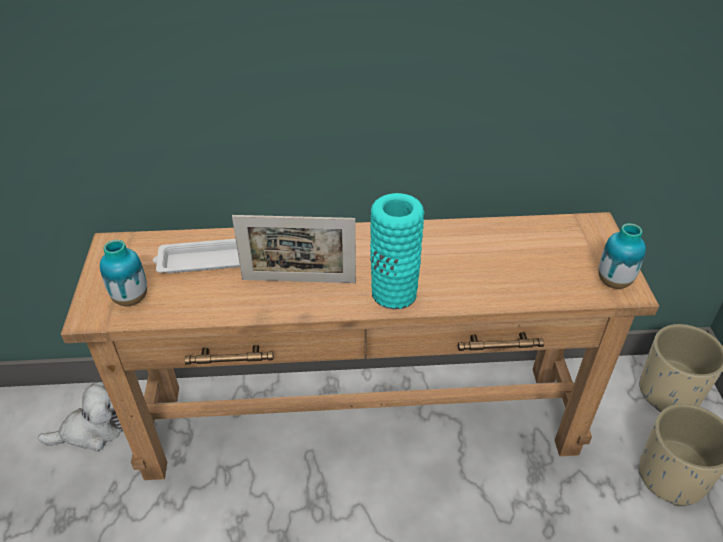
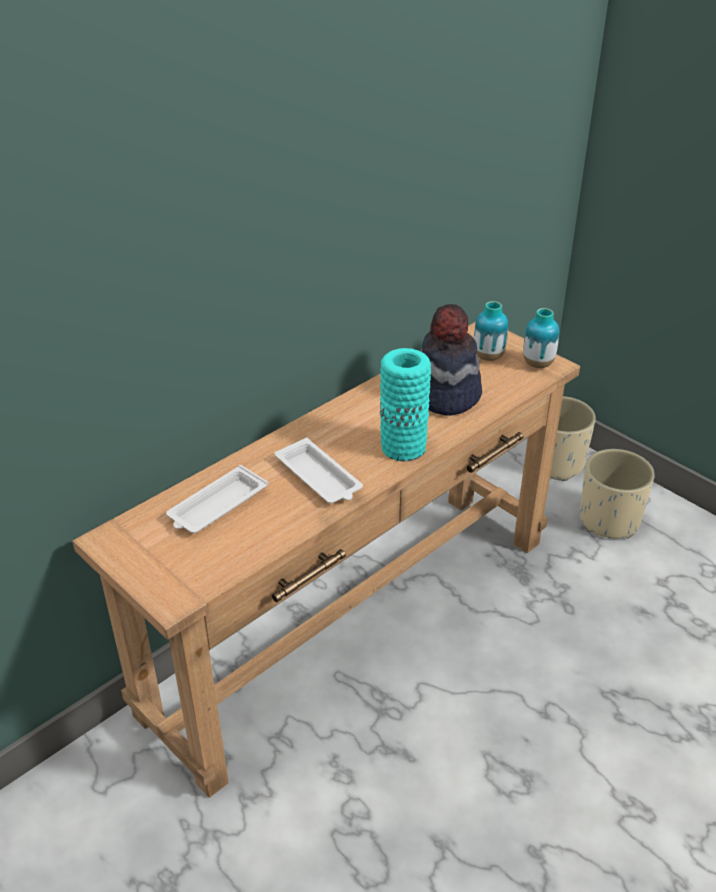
camera: 40 degrees left, 5 degrees down
(92, 430) = (102, 797): plush toy -> none
(131, 298) = (192, 568): vase -> vase (488, 357)
(298, 281) = (319, 478): picture frame -> white tray
(488, 265) = (445, 394): none -> hat

